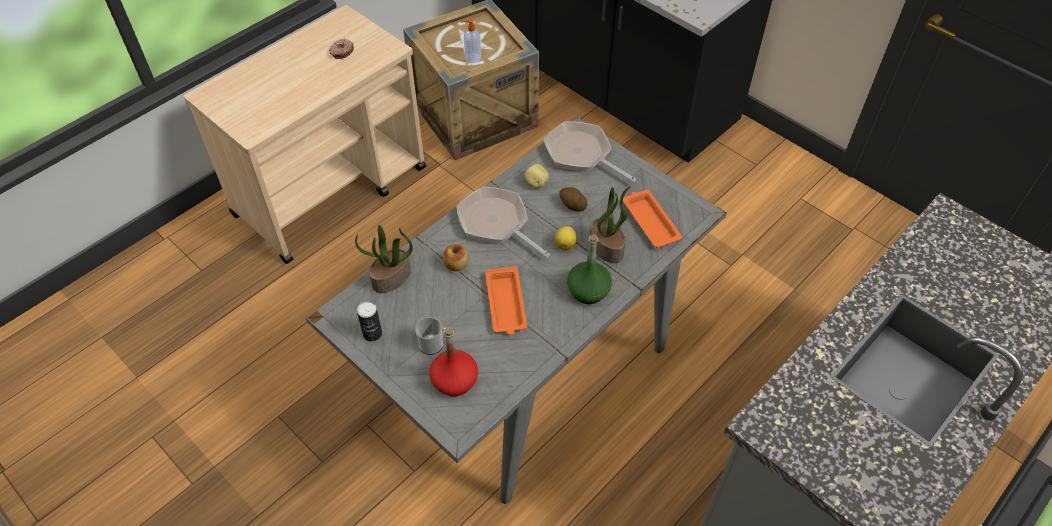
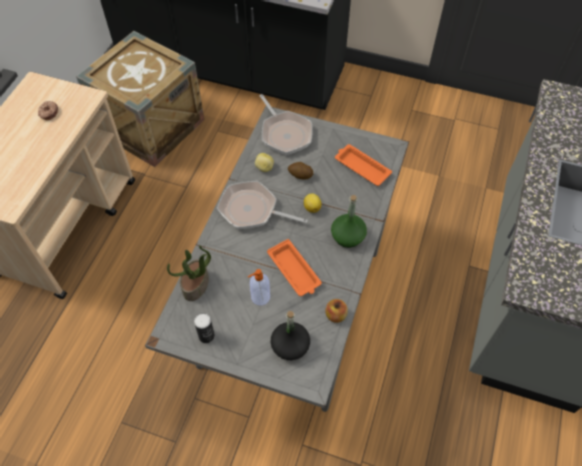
camera: 25 degrees left, 5 degrees up
(434, 344) = (259, 324): mug -> none
(455, 381) = (290, 346): red bottle -> black bottle
(456, 265) = (240, 255): apple -> apple (336, 315)
(472, 58) = (145, 83): soap dispenser -> soap dispenser (260, 297)
(581, 154) = (285, 133): frying pan -> frying pan turned 135 degrees counterclockwise
(607, 247) = (343, 198): potted plant -> none

